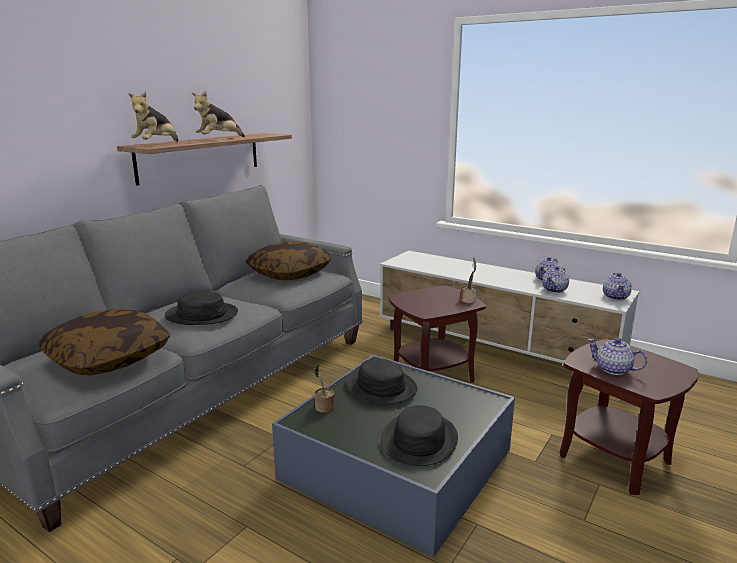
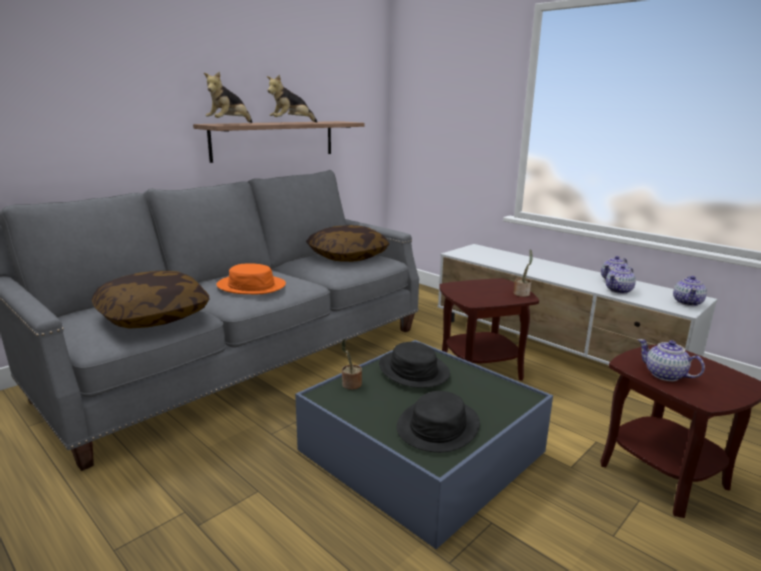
camera: 10 degrees right, 0 degrees up
(202, 315) = (251, 286): black hat -> orange hat

